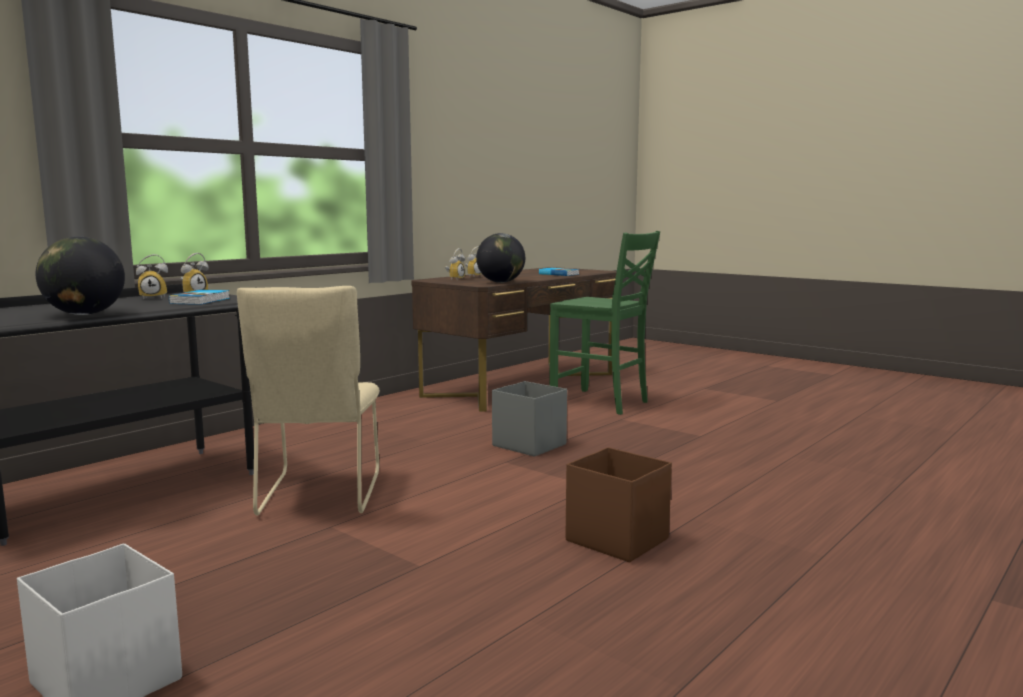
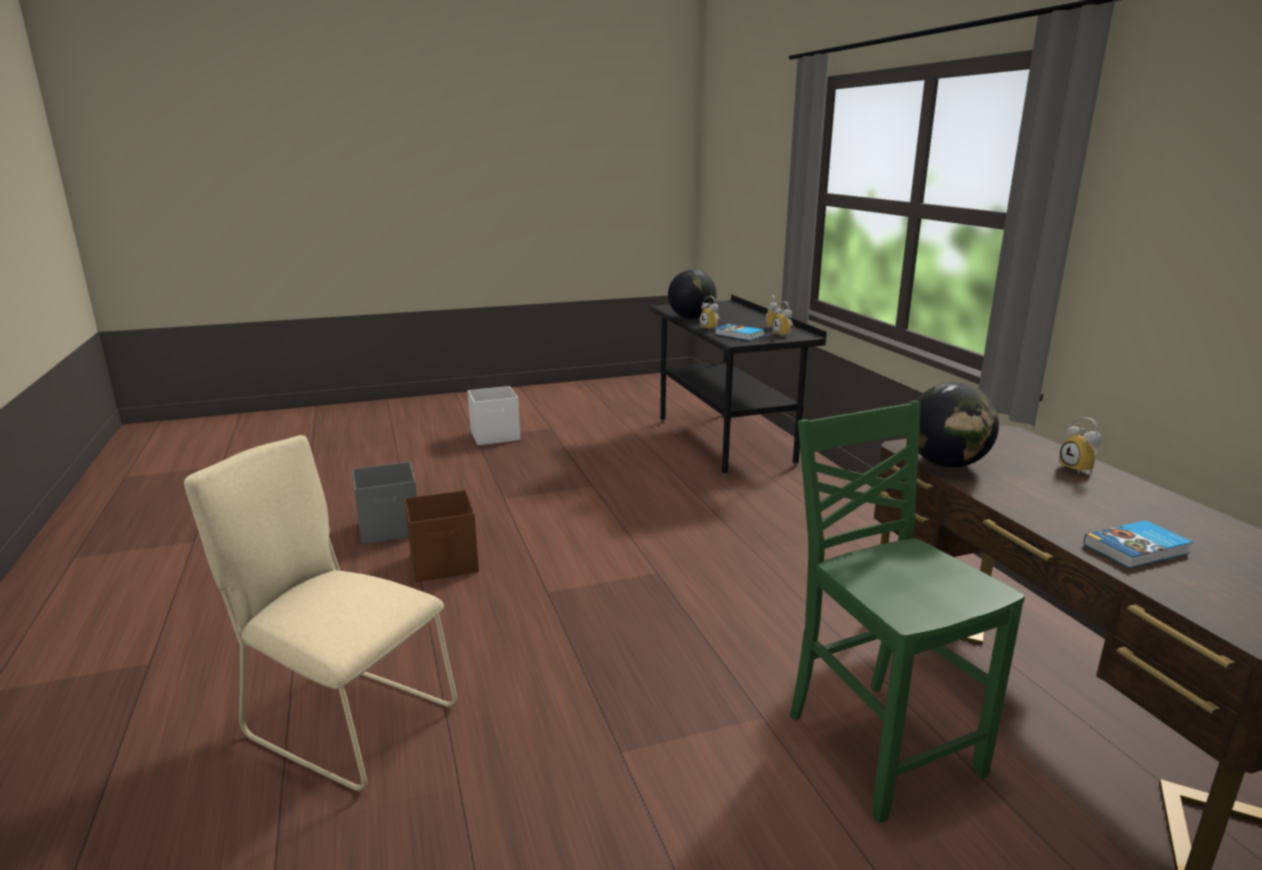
camera: 120 degrees right, 10 degrees up
(319, 496) = (653, 490): beige chair -> beige chair (344, 719)
(455, 279) = (1013, 448): alarm clock -> alarm clock (711, 329)
(528, 445) = (699, 601): grey storage box -> grey storage box (390, 529)
(601, 403) = (879, 743): green chair -> green chair turned 90 degrees clockwise

